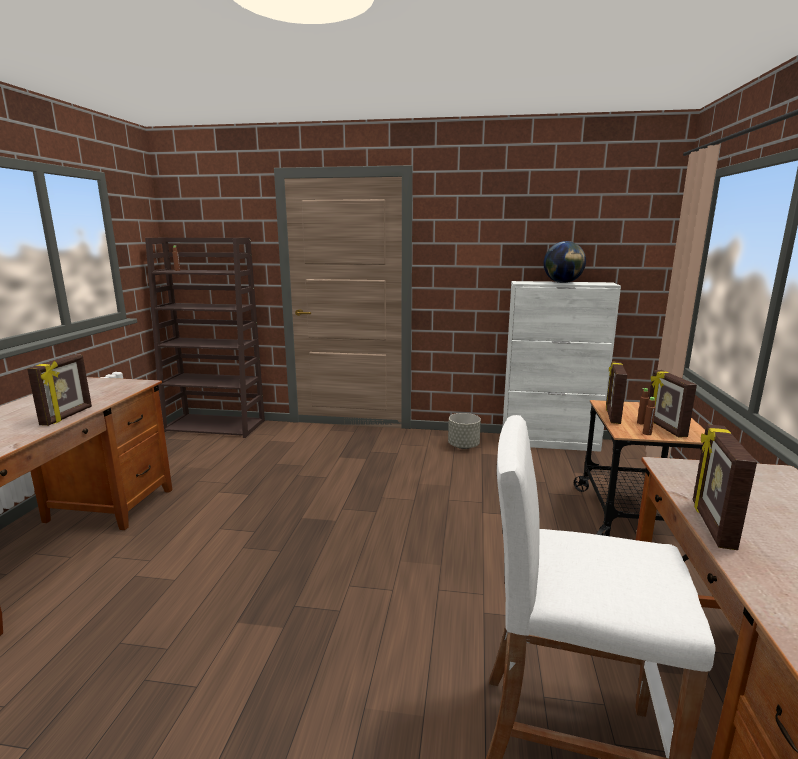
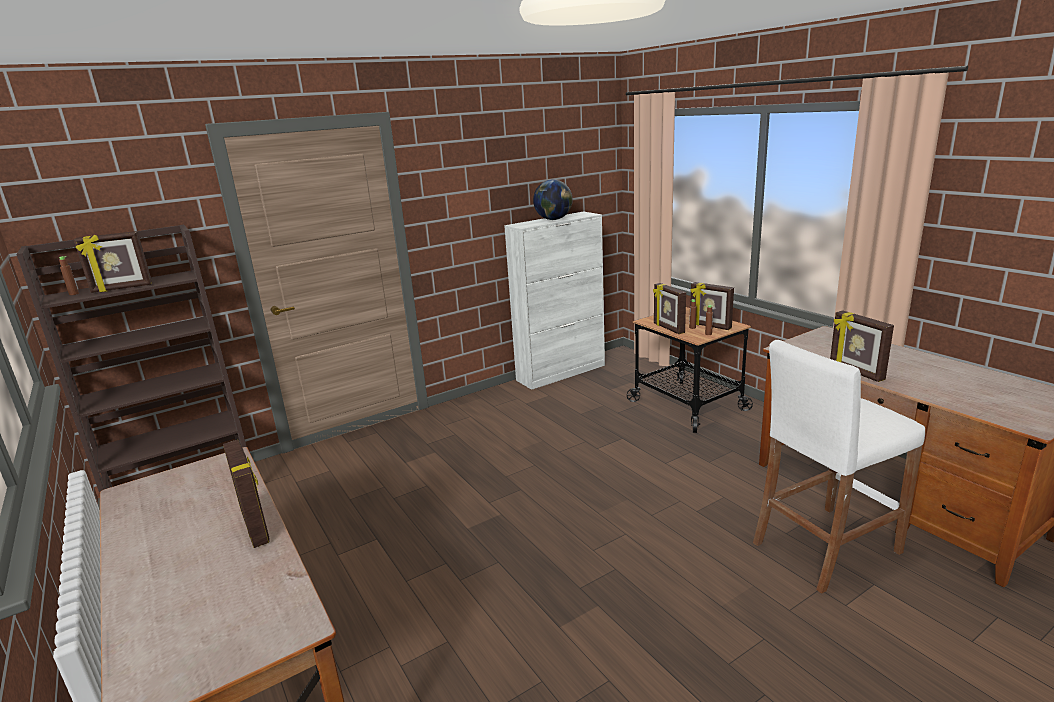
camera: 40 degrees left, 5 degrees up
(197, 271) = (122, 288): none -> picture frame
(463, 446) = (501, 403): grey planter -> none

